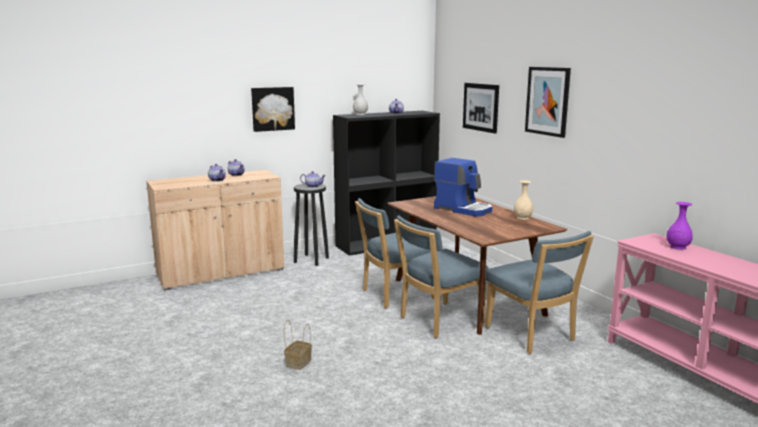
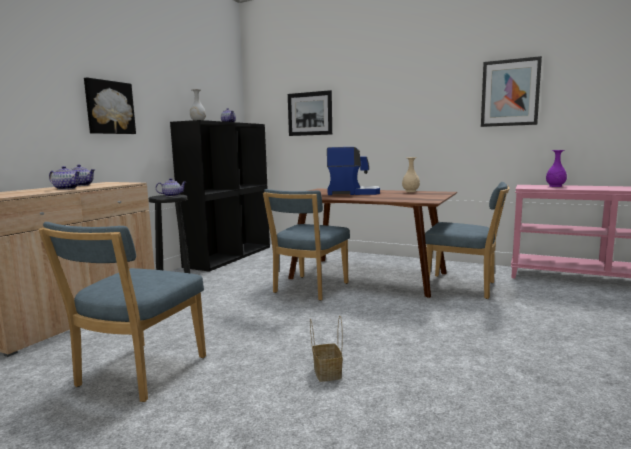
camera: 35 degrees left, 5 degrees down
(437, 321) = (381, 297): blue chair -> blue chair (138, 374)
(547, 101) = (391, 96): picture -> picture (510, 93)

